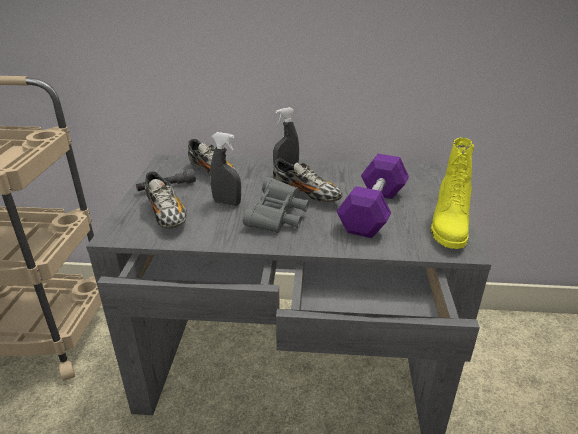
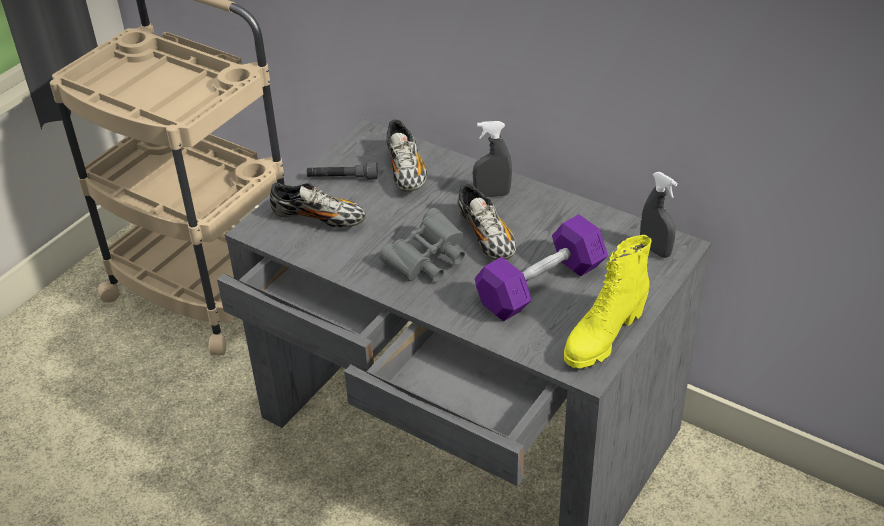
camera: 30 degrees right, 10 degrees up
(167, 215) = (319, 219): shoe -> shoe turned 75 degrees counterclockwise
(227, 203) = (390, 222): grey spray bottle -> grey spray bottle (655, 250)

